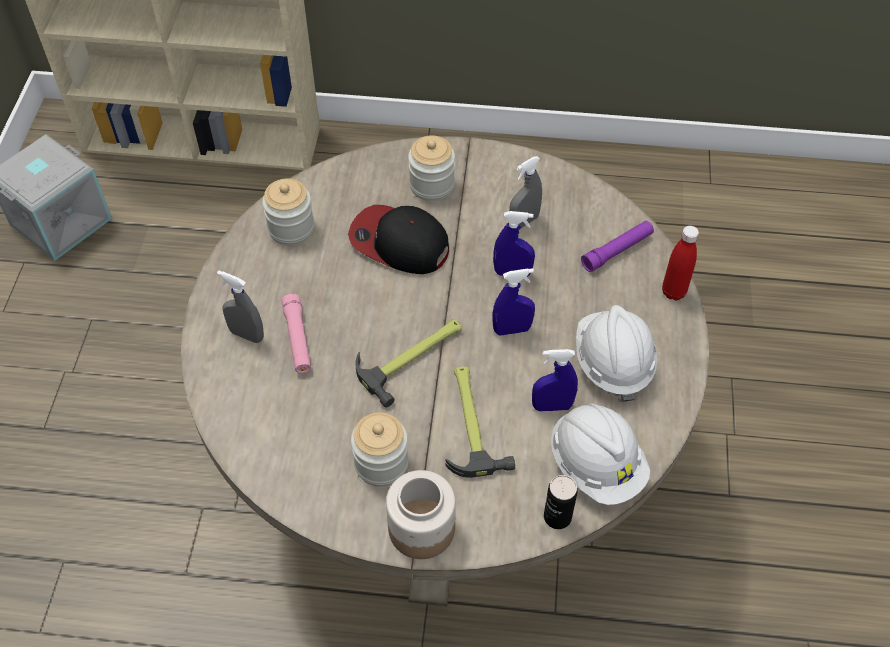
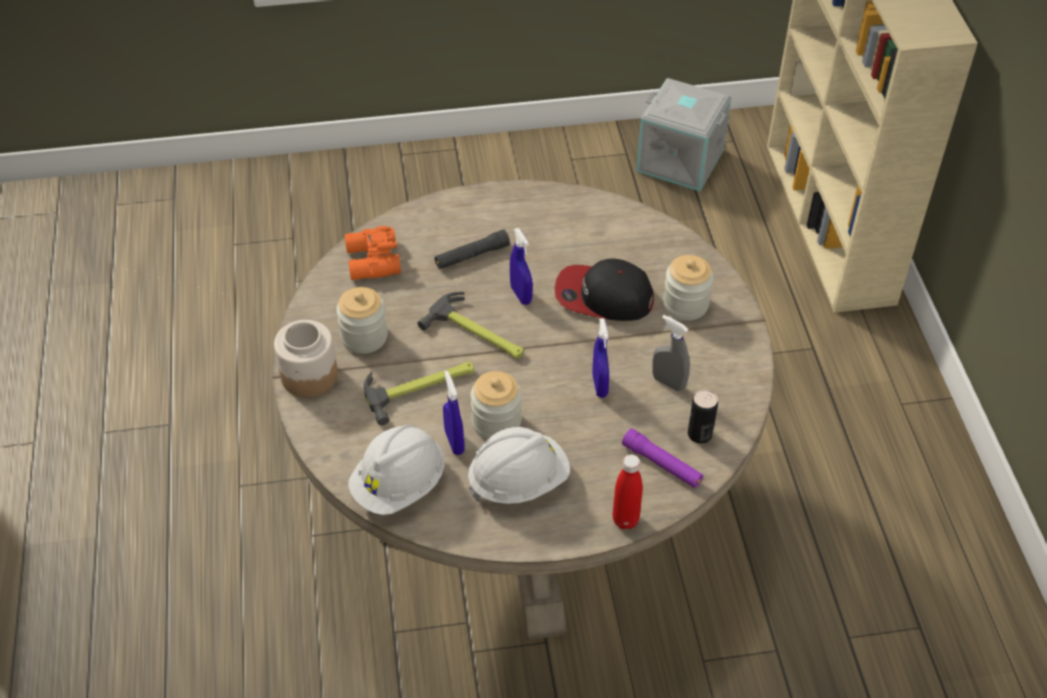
camera: 75 degrees right, 5 degrees down
(247, 335) = (465, 224): grey spray bottle -> none
(268, 436) = (371, 262): none -> orange binoculars
(291, 228) = (590, 221): jar -> jar (496, 422)
(298, 339) = (472, 256): pink flashlight -> black flashlight
(399, 243) = (603, 296): cap -> cap turned 90 degrees counterclockwise
(512, 330) = (531, 397): blue spray bottle -> blue spray bottle (521, 295)
(557, 517) = (340, 465): can -> can (700, 434)

